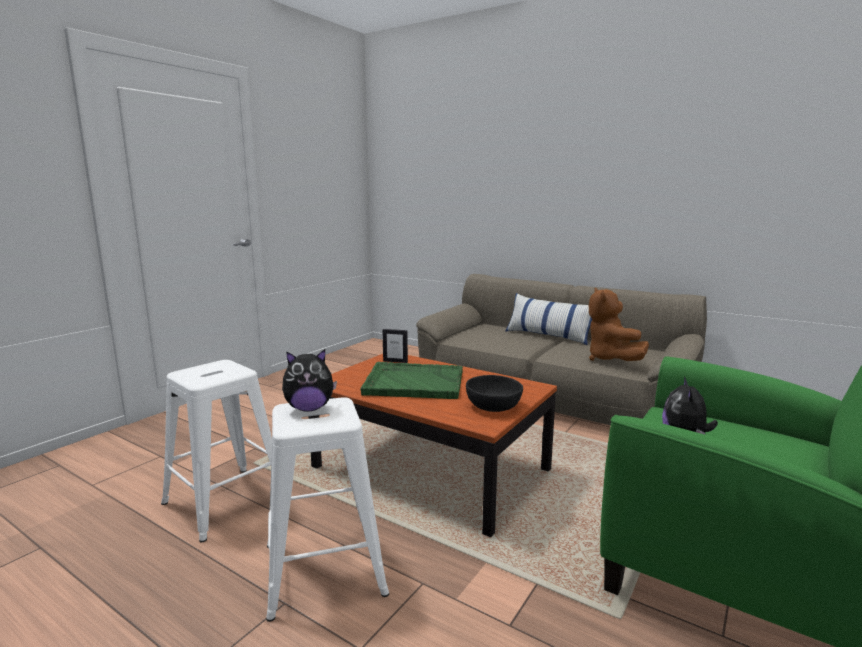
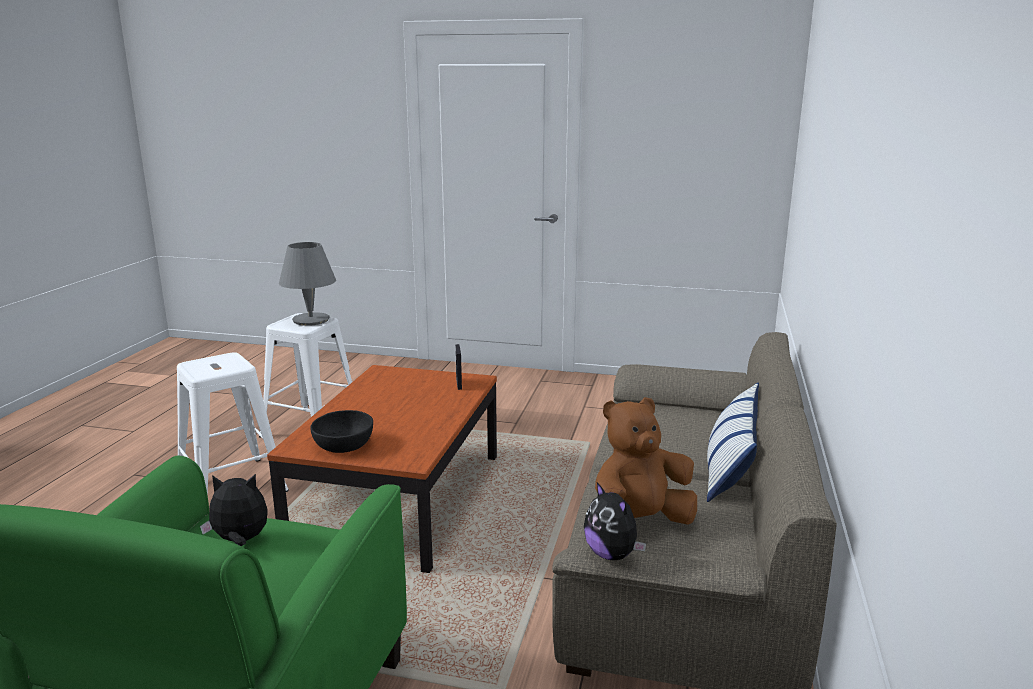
camera: 70 degrees right, 5 degrees up
(213, 368) = (311, 320): none -> grey table lamp
(309, 408) = (229, 362): plush toy -> plush toy (612, 554)
(413, 382) = (395, 402): green tray -> none

